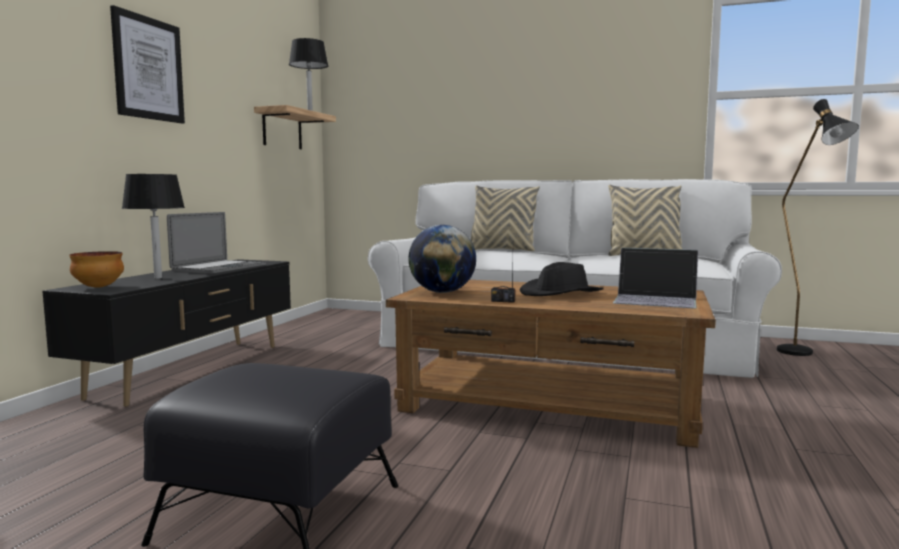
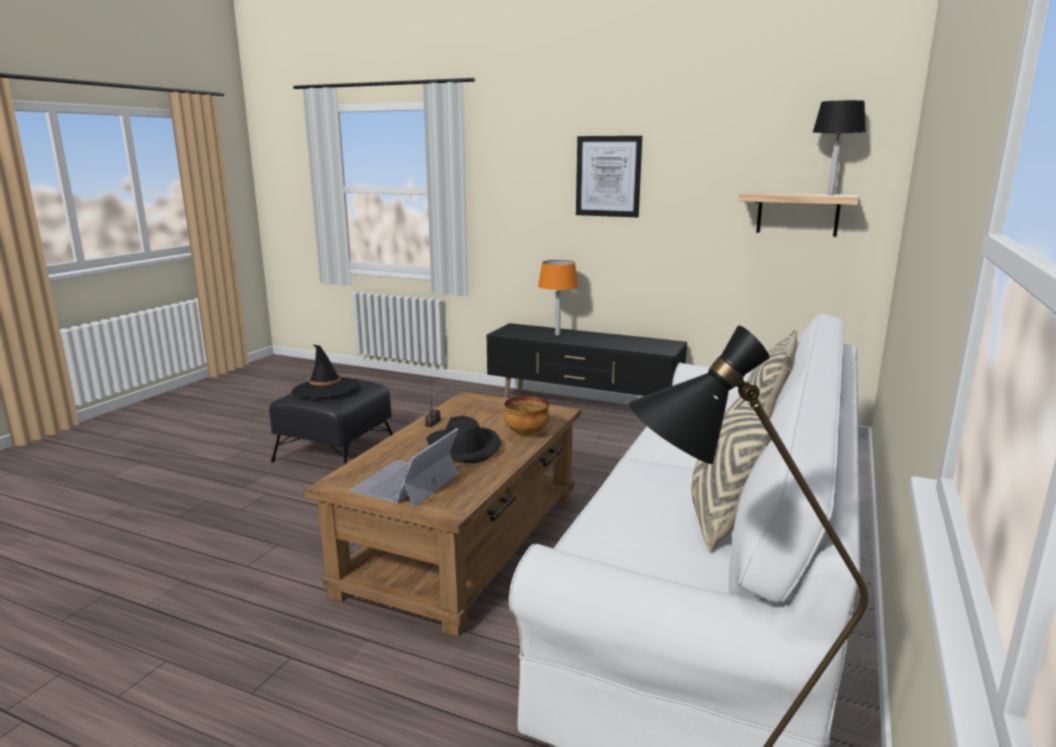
camera: 95 degrees right, 10 degrees up
(98, 287) = (516, 329): bowl -> bowl (526, 434)
(158, 278) = (557, 335): black table lamp -> orange table lamp
(219, 268) = (617, 341): laptop -> none
(283, 379) = (325, 389): none -> black hat
(442, 292) = (487, 406): globe -> none

